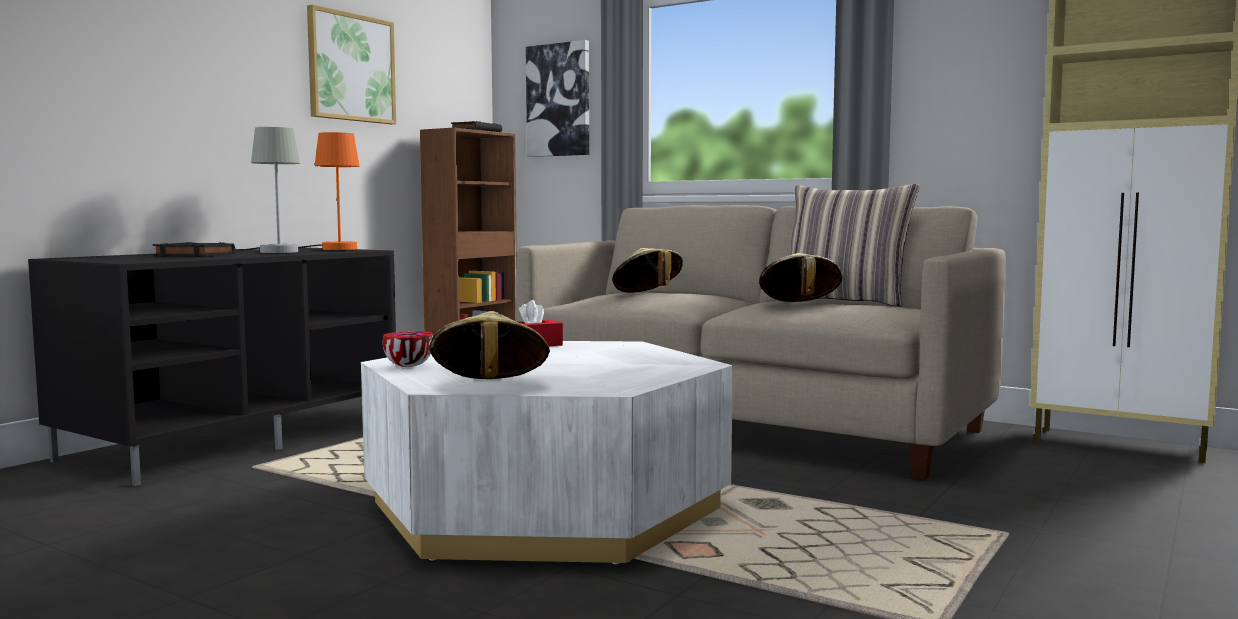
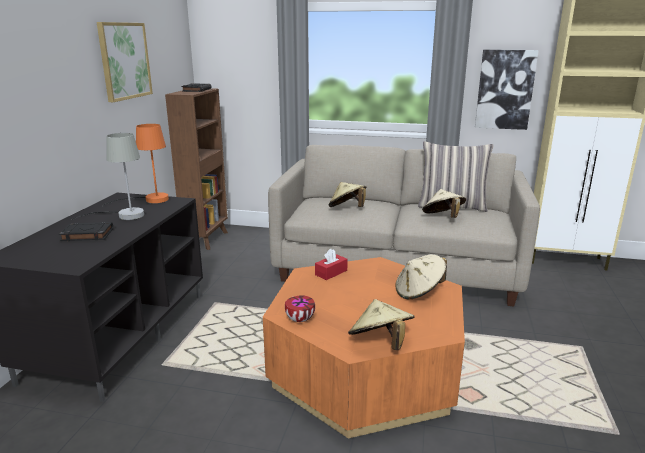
camera: 20 degrees left, 15 degrees up
(546, 507) = (365, 370): white coffee table -> orange coffee table
(559, 100) = (243, 65): picture -> picture (505, 89)
(644, 364) = (419, 292): none -> beige hat

